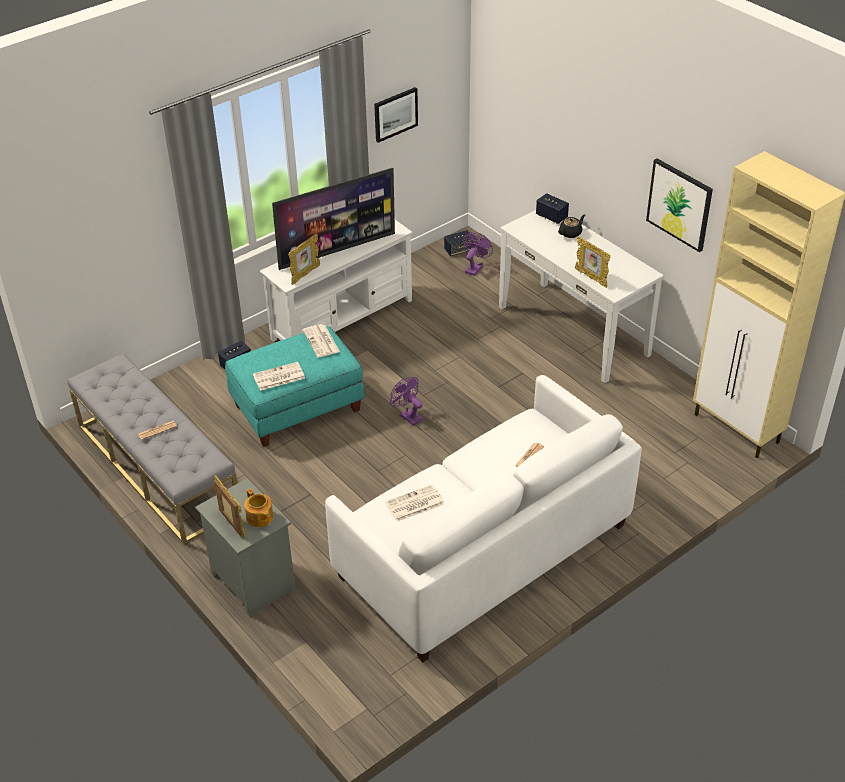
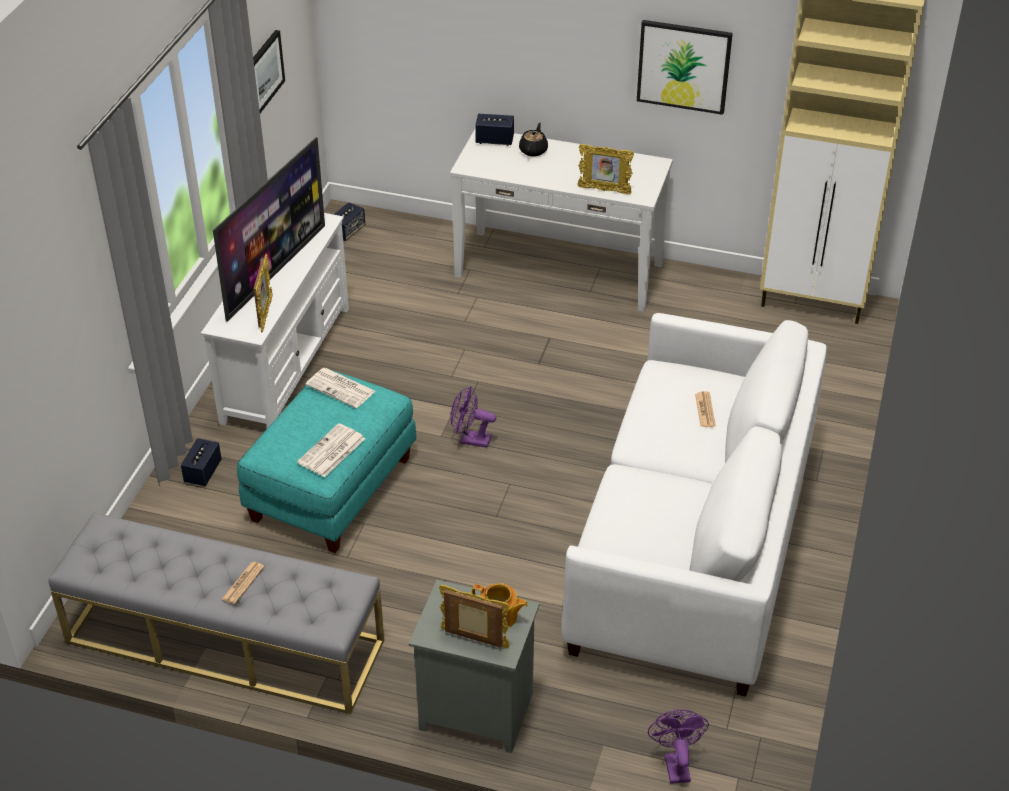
camera: 35 degrees left, 0 degrees up
(414, 504) = (640, 518): newspaper -> none
(475, 268) = (385, 243): purple fan -> purple fan (675, 763)

